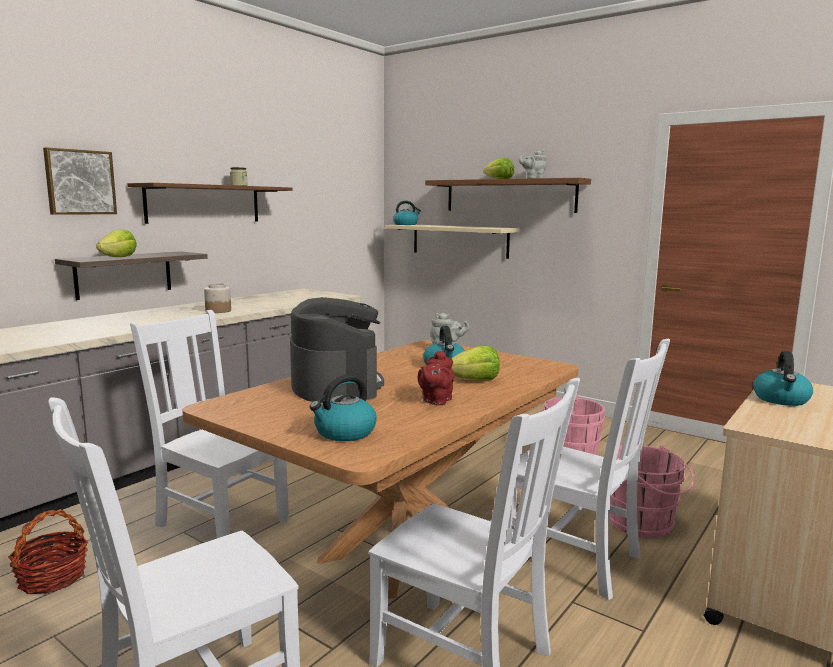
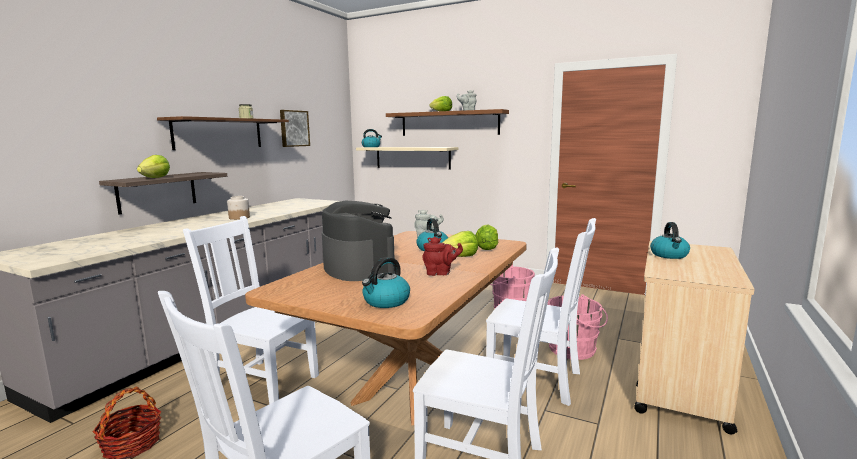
camera: 10 degrees left, 0 degrees up
(80, 182) = (117, 117): picture -> picture (294, 128)
(436, 401) = (440, 273): red teapot -> red teapot turned 105 degrees counterclockwise
(519, 370) = (487, 248): none -> lettuce

